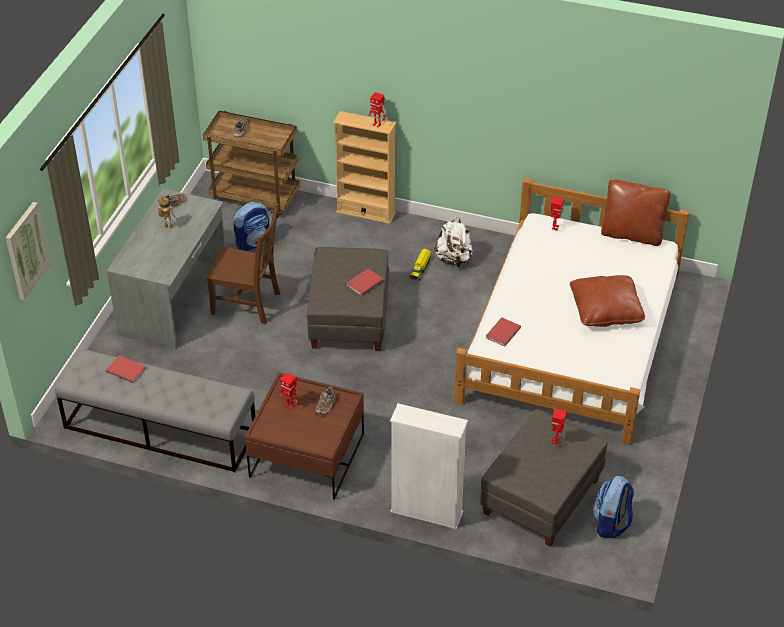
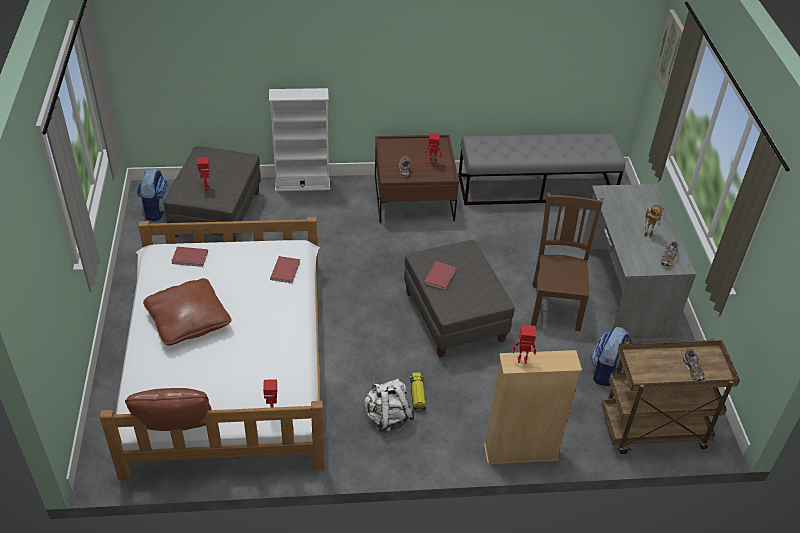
camera: 155 degrees right, 0 degrees up
(126, 369) = (574, 154): red book -> red book (190, 258)
(248, 304) = (556, 305): brown chair -> brown chair turned 105 degrees clockwise

